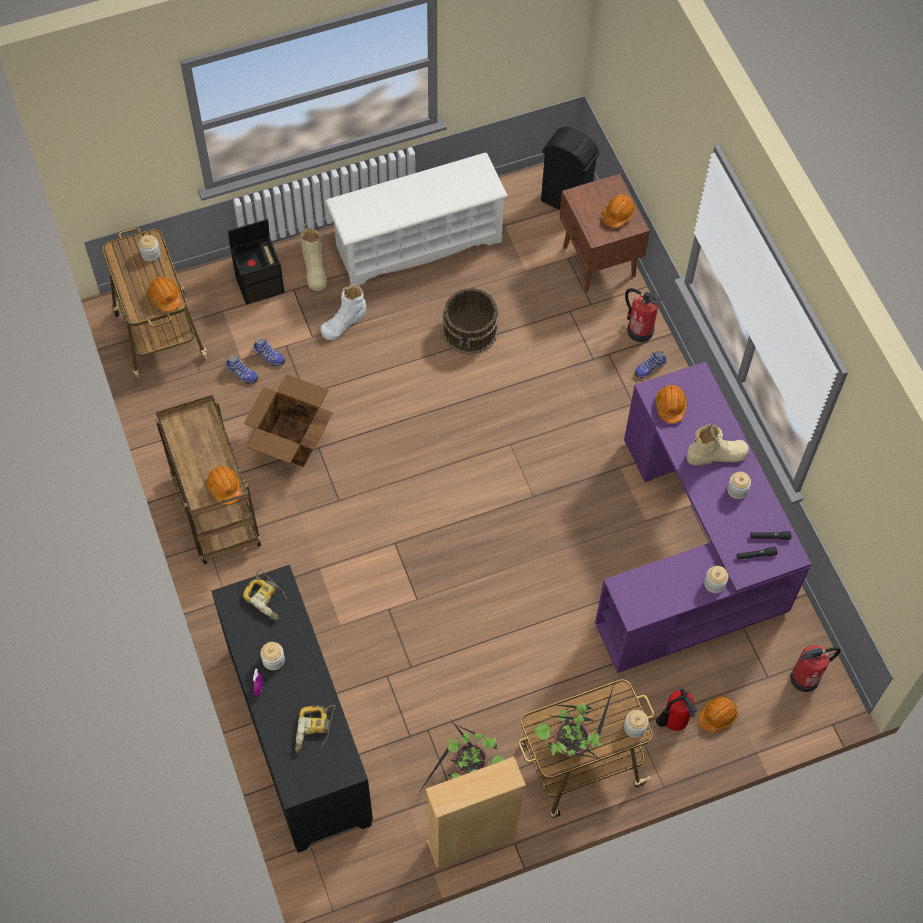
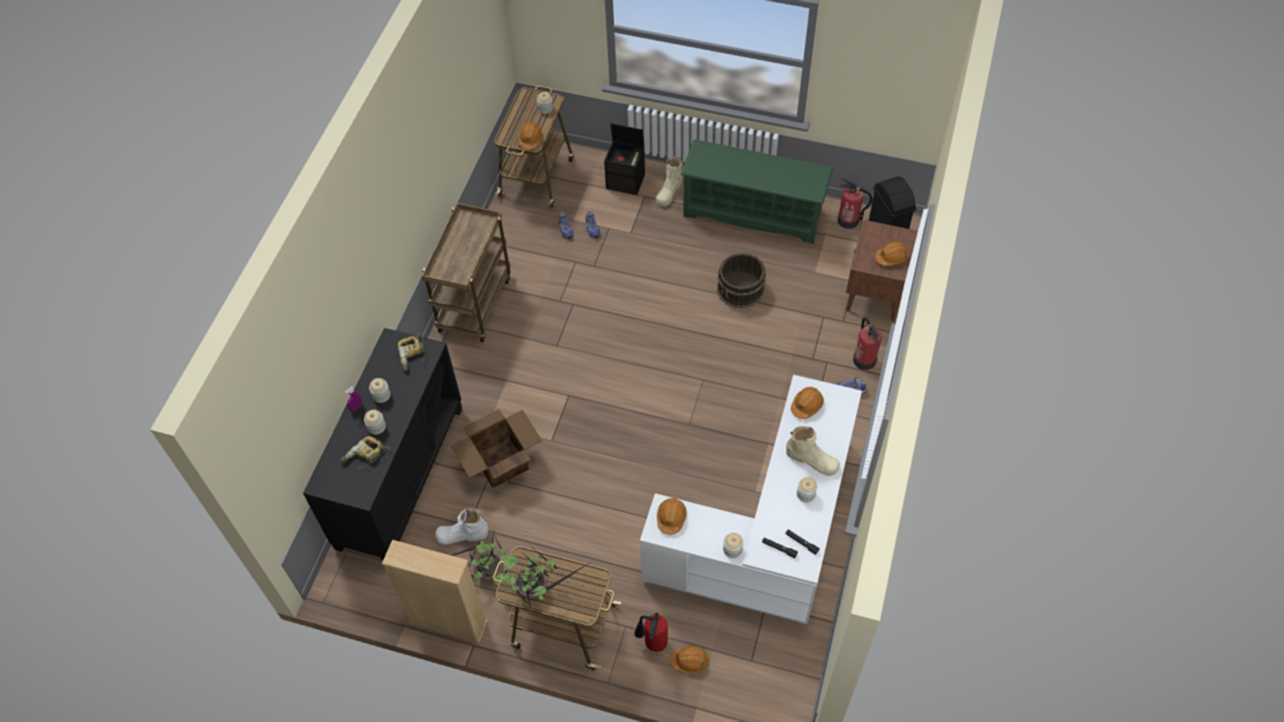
camera: 40 degrees right, 5 degrees down
(224, 487) = (459, 274): orange hard hat -> orange hard hat (671, 517)
(291, 441) = (559, 289): cardboard box -> cardboard box (500, 463)
(344, 322) = (659, 235): white boot -> white boot (462, 534)
(417, 243) = (753, 213): white shoe rack -> green shoe rack
(635, 727) = (586, 609): jar -> jar (376, 427)
(691, 554) = (769, 536): purple desk -> white desk
(805, 678) = (779, 681): fire extinguisher -> fire extinguisher (848, 220)

